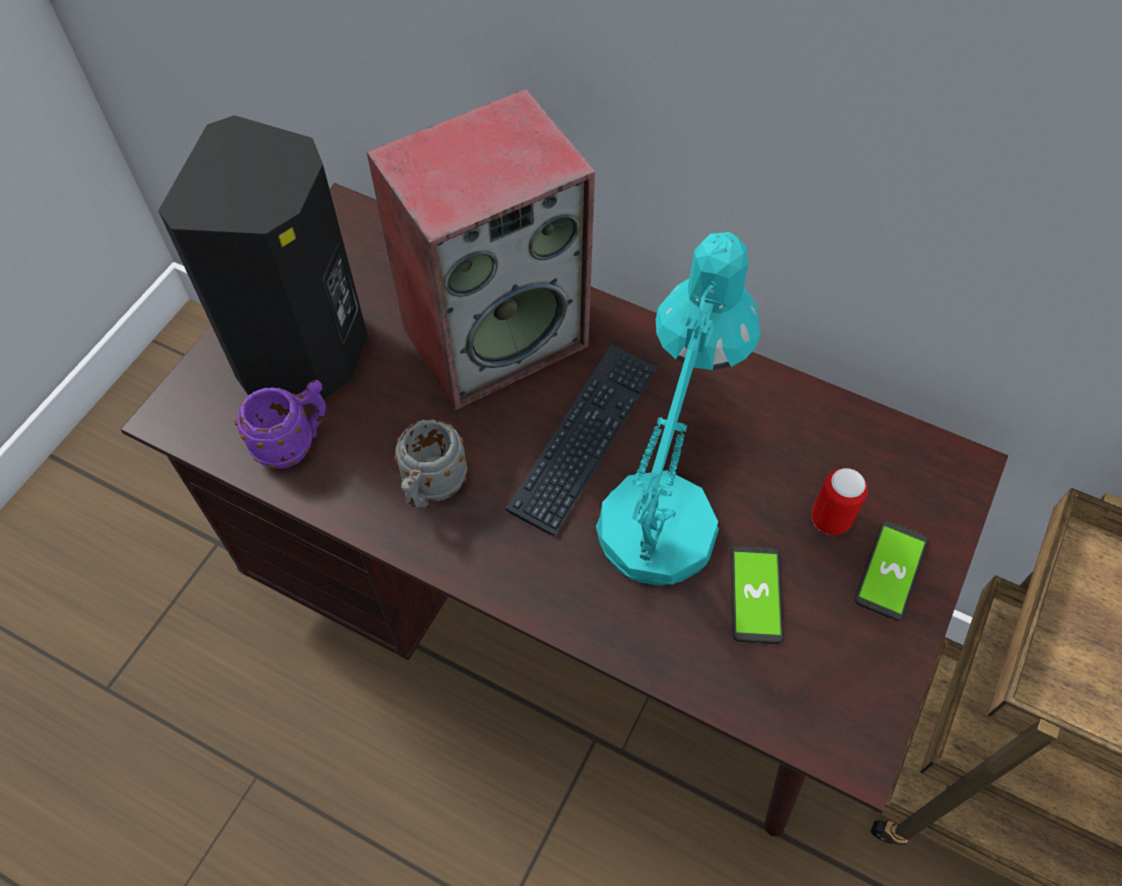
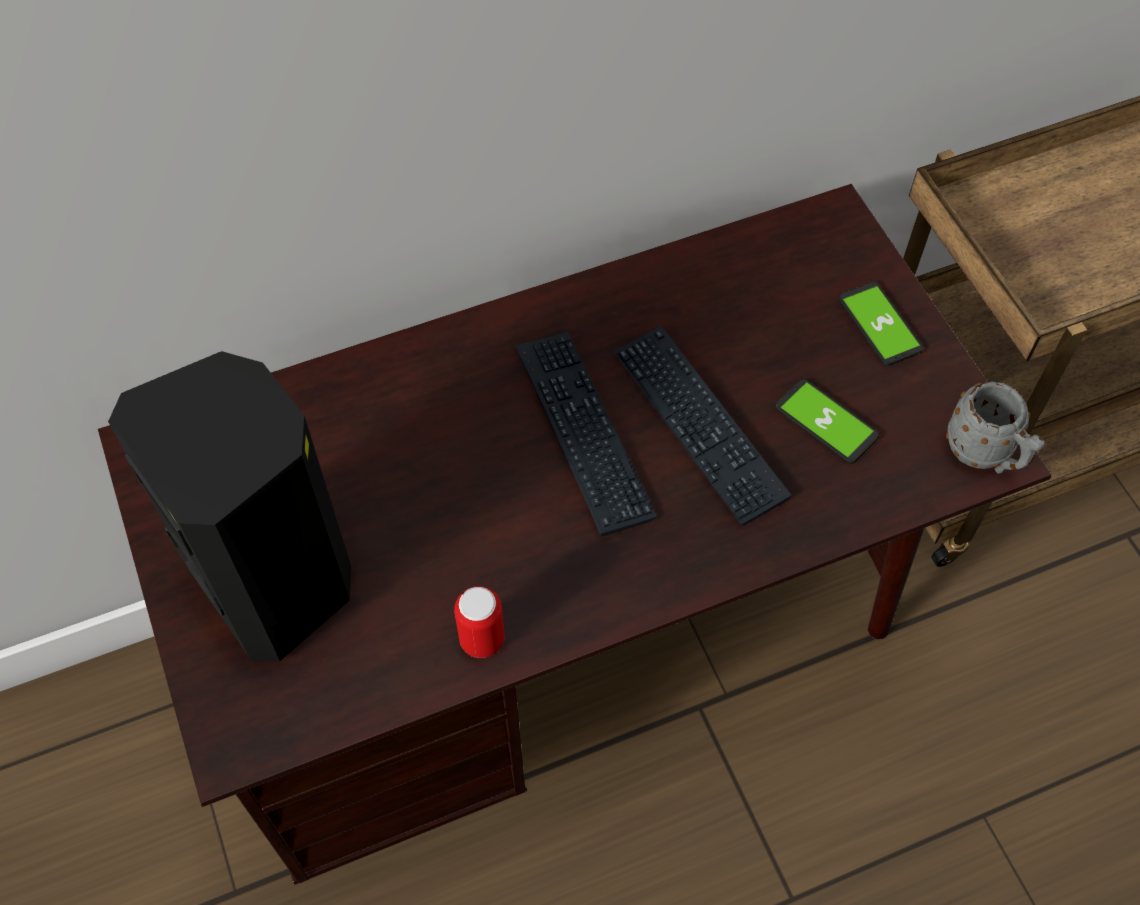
camera: 50 degrees left, 0 degrees up
(294, 443) = (370, 656): purple mug -> none
(431, 489) = (525, 579): grey mug -> grey mug (985, 455)
(496, 334) = (415, 421): speaker -> none
(664, 507) = (698, 425): turquoise table lamp -> keyboard
(830, 520) = (806, 328): can -> can (482, 639)

